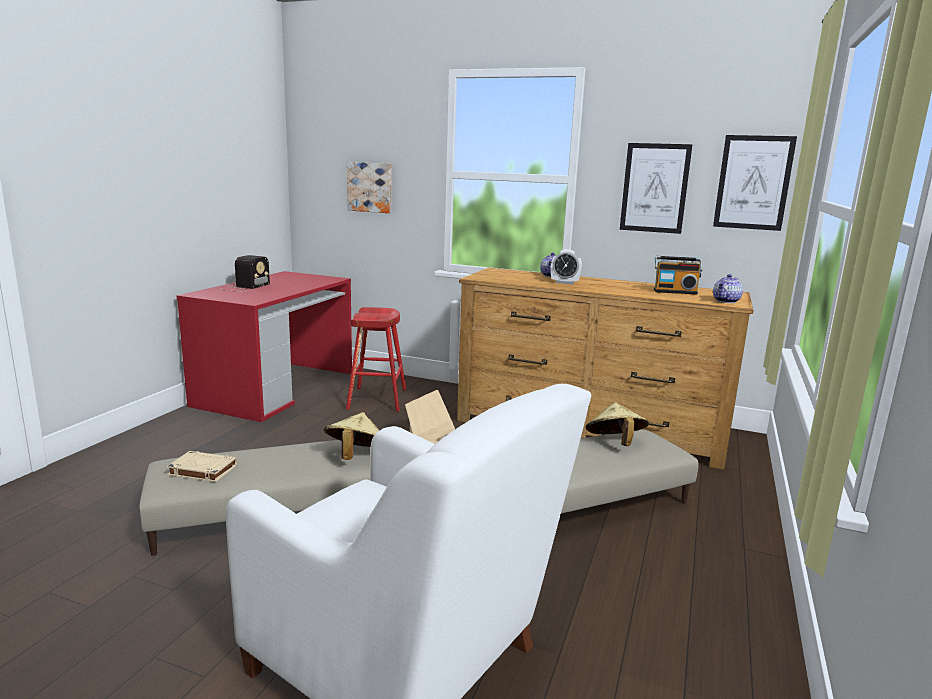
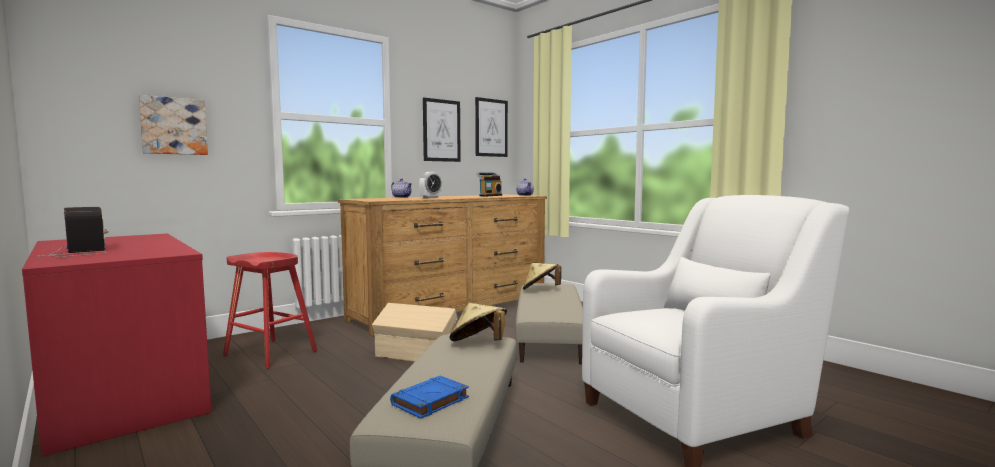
camera: 60 degrees left, 10 degrees down
(202, 470) = (430, 401): beige book -> blue book

